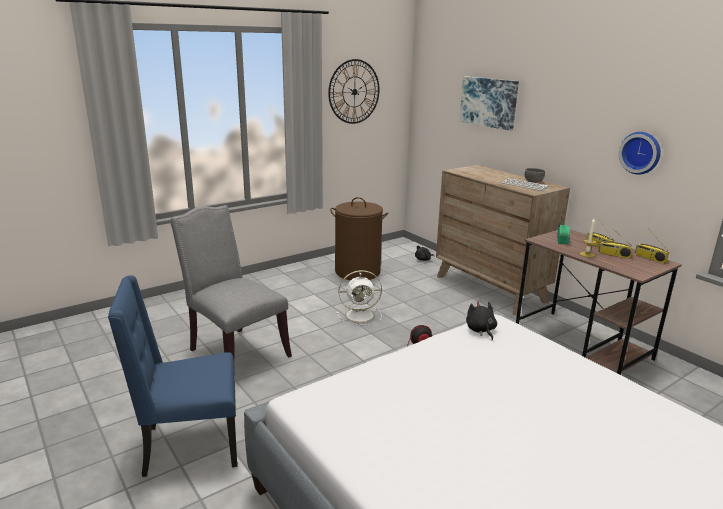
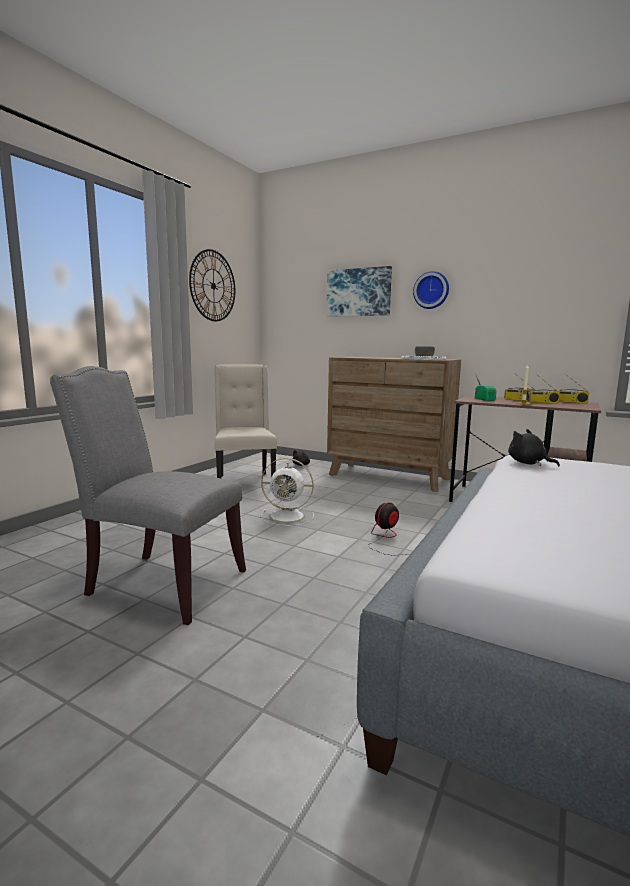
camera: 25 degrees left, 10 degrees down
(189, 445) = (190, 736): blue chair -> none
(358, 272) = (244, 482): brown laundry basket -> beige chair
(361, 315) = (288, 516): white fan -> white fan turned 45 degrees clockwise
(641, 152) = (532, 312): wall clock -> wall clock (431, 290)

